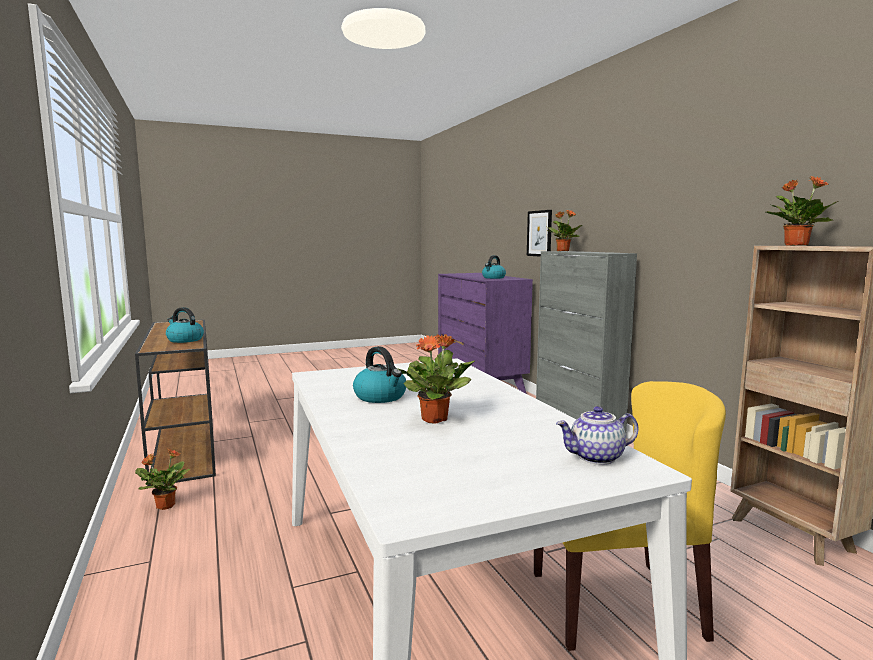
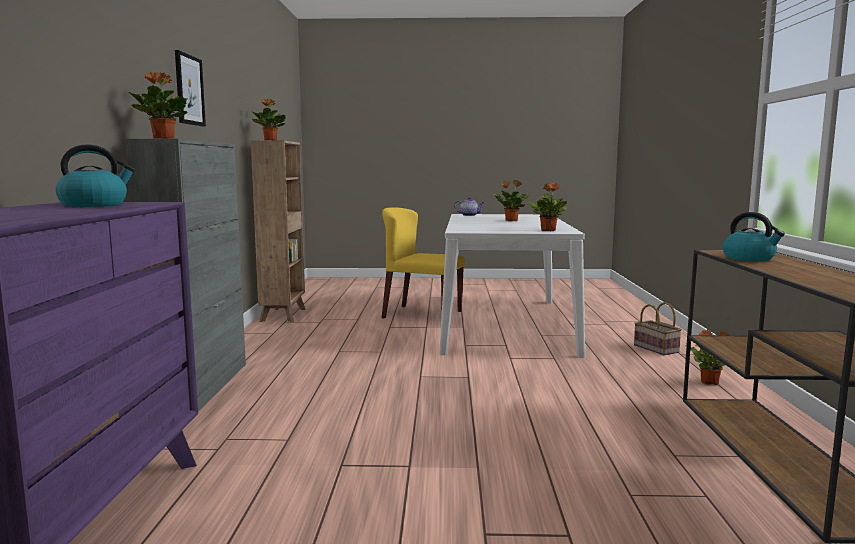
camera: 155 degrees left, 0 degrees up
(176, 569) = (657, 349): none -> basket
(340, 376) = (548, 230): none -> potted plant
(381, 397) = (529, 225): kettle -> none
(539, 233) = (50, 95): picture -> picture (189, 90)

